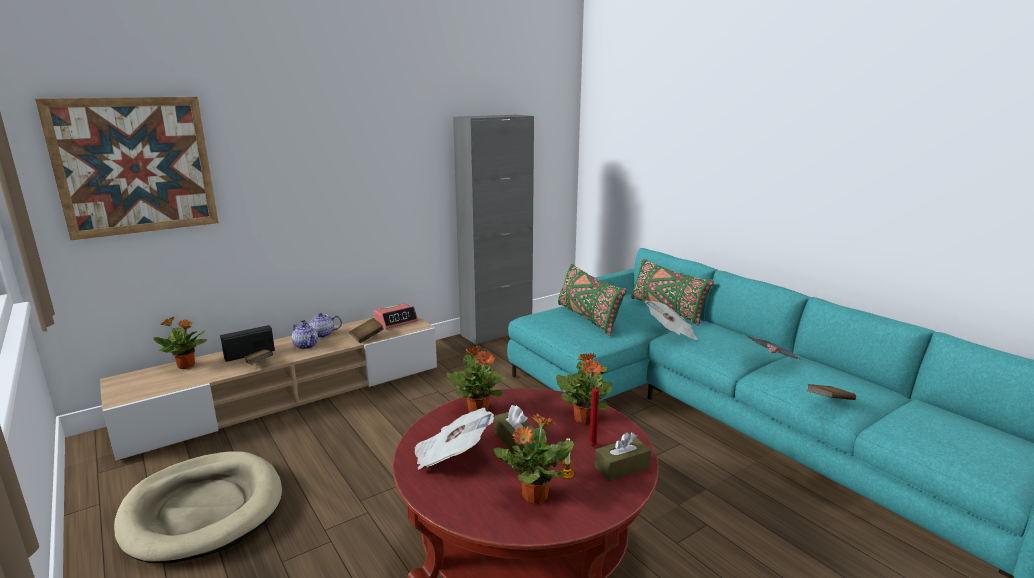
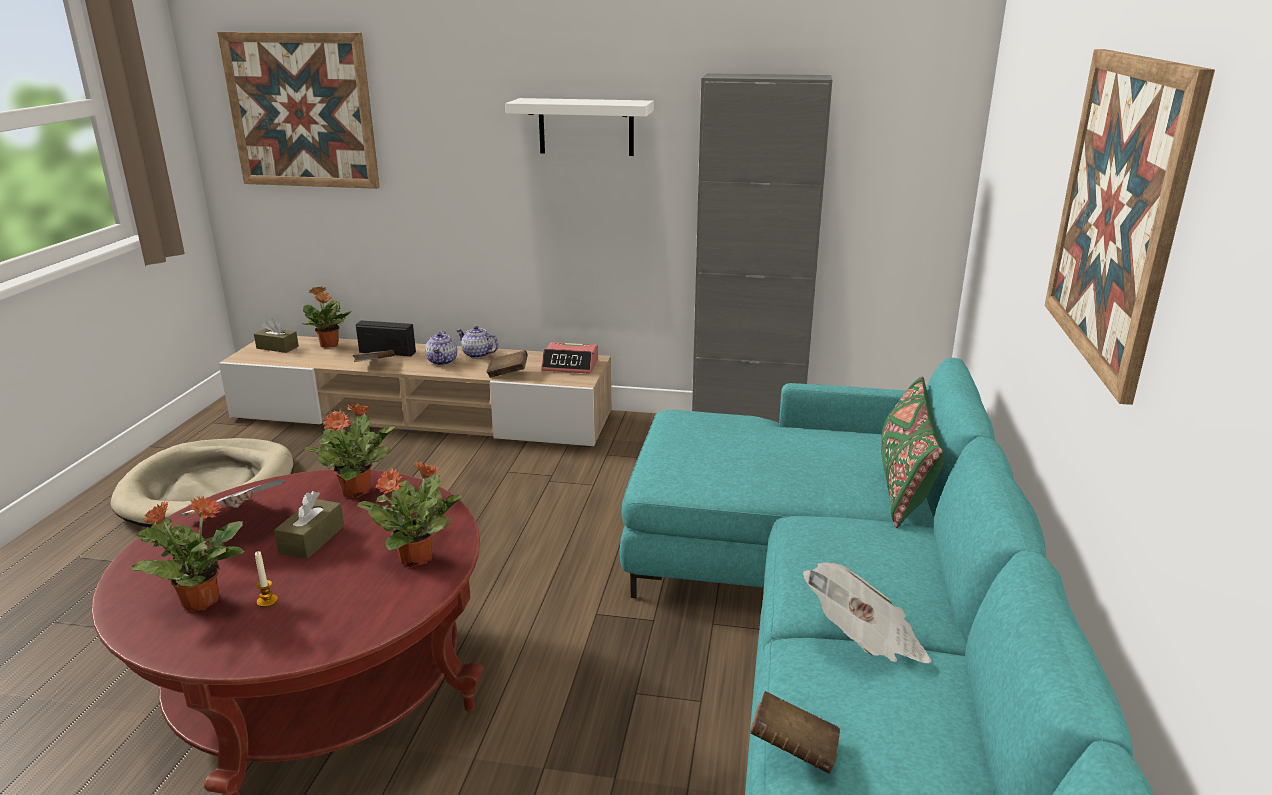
camera: 45 degrees right, 5 degrees up
(380, 156) = (586, 127): none -> white shelf
(588, 317) = (746, 444): green pillow -> none
(593, 446) = (352, 591): red candle -> none
(622, 467) = (321, 630): brown tissue box -> brown tissue box (277, 347)
(670, 333) = (805, 516): newspaper -> none
(785, 154) = (1117, 212): none -> picture

